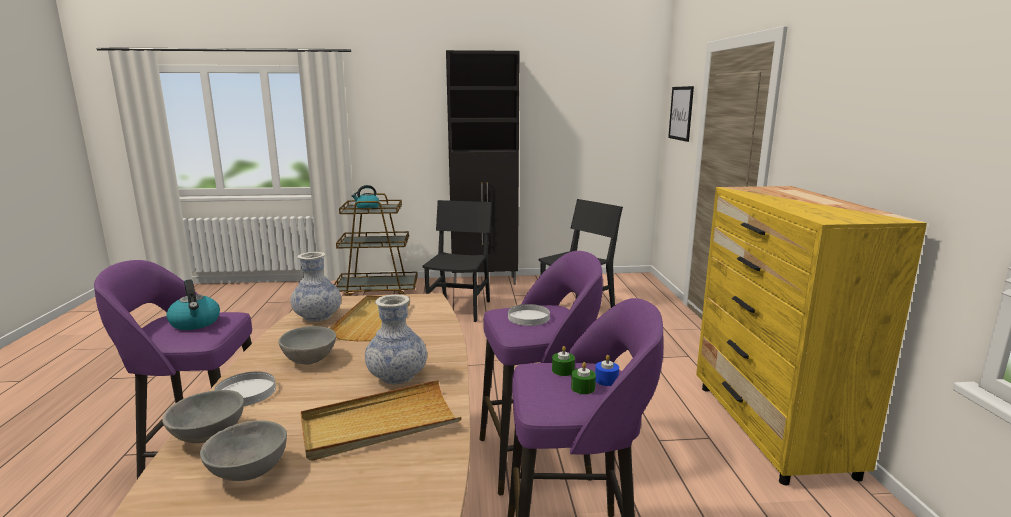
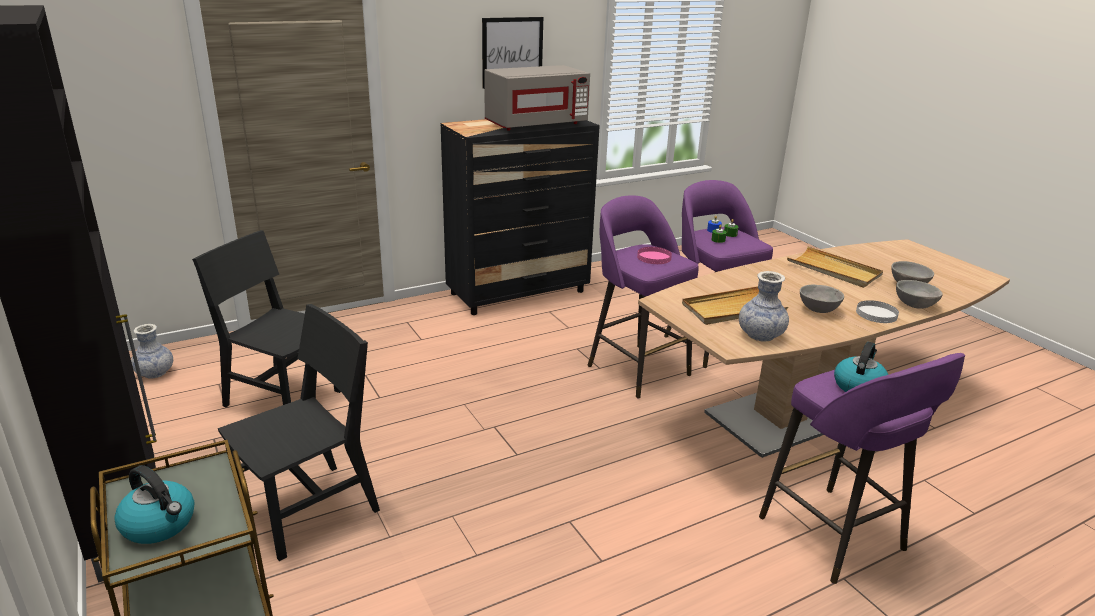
camera: 115 degrees left, 10 degrees up
(397, 376) = (790, 278): vase -> vase (155, 373)
(459, 309) = (309, 510): black chair -> black chair turned 150 degrees clockwise
(528, 317) = (653, 257): white plate -> pink plate
(681, 113) = (113, 84): picture -> picture (512, 52)
(770, 429) = (519, 293): yellow dresser -> black dresser
(801, 204) = (536, 124): none -> grey microwave

